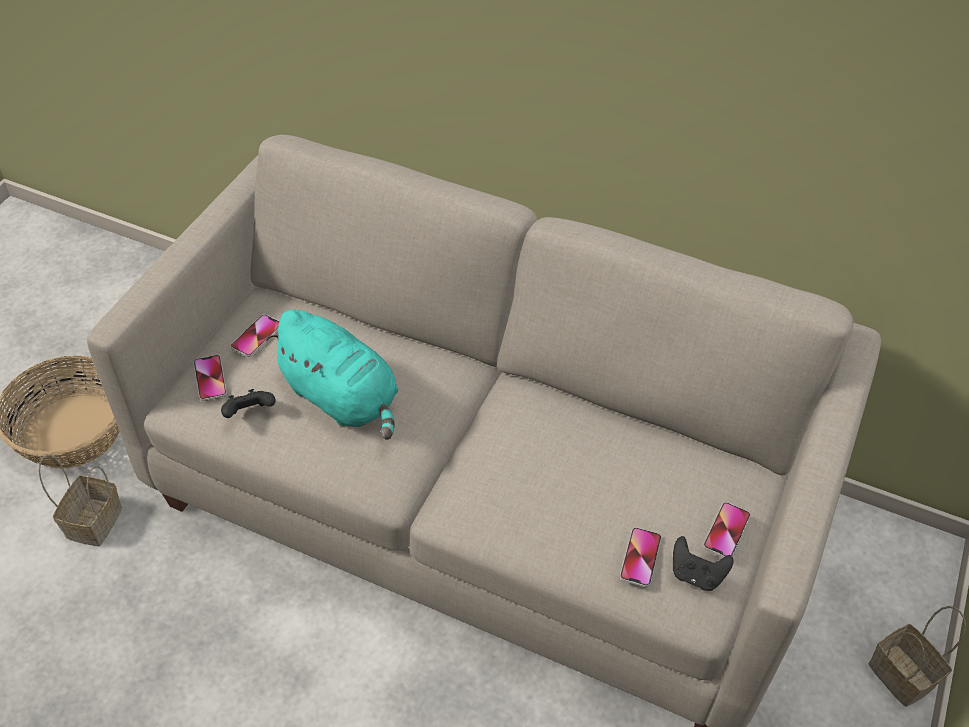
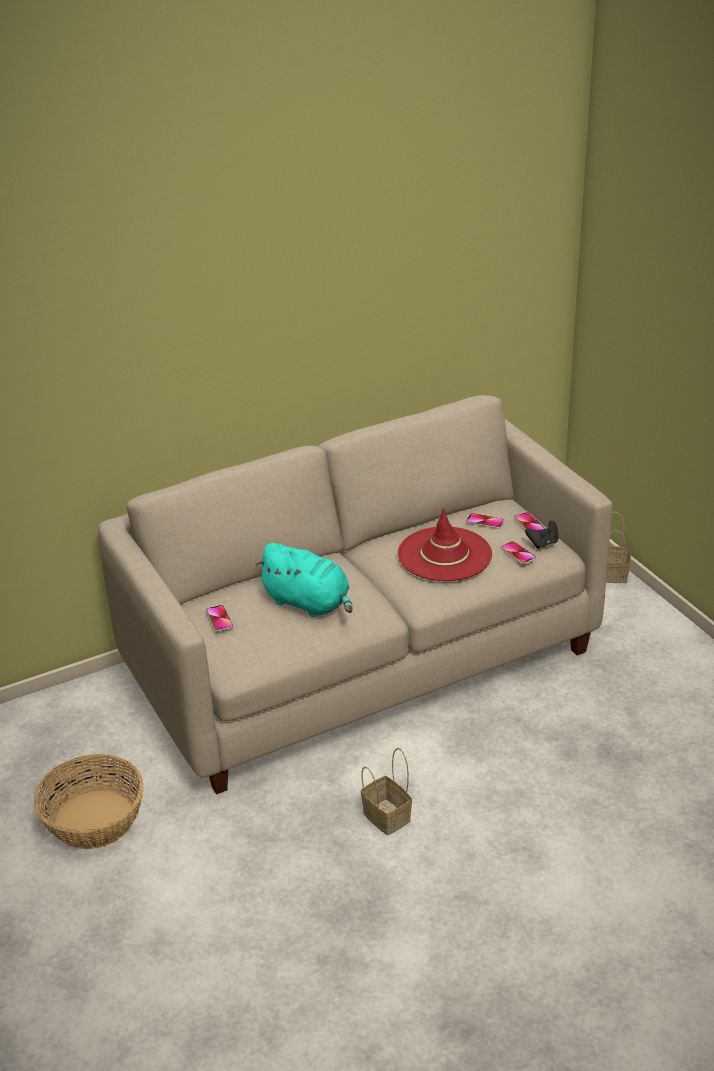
camera: 50 degrees left, 15 degrees down
(94, 520) = (186, 835): basket -> basket (385, 816)
(210, 378) = (229, 649): phone -> phone (484, 521)
(249, 413) = (278, 641): black game controller -> none
(342, 398) = (309, 603): turquoise plush toy -> turquoise plush toy turned 45 degrees clockwise
(561, 475) = (445, 555): none -> red hat

